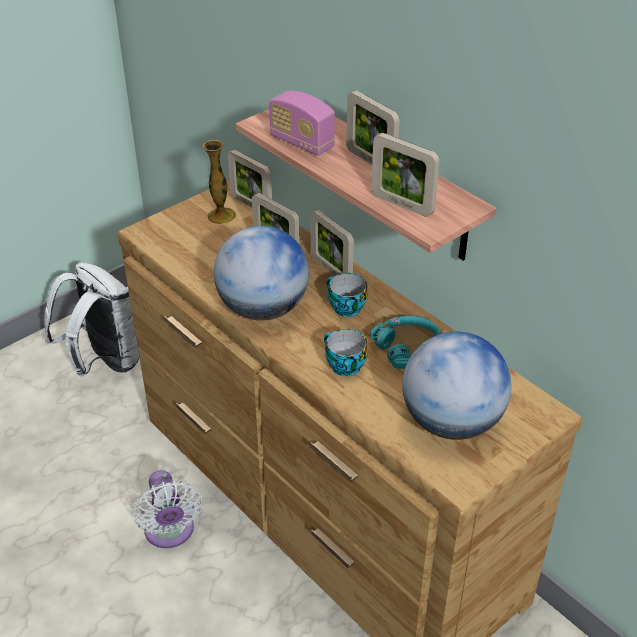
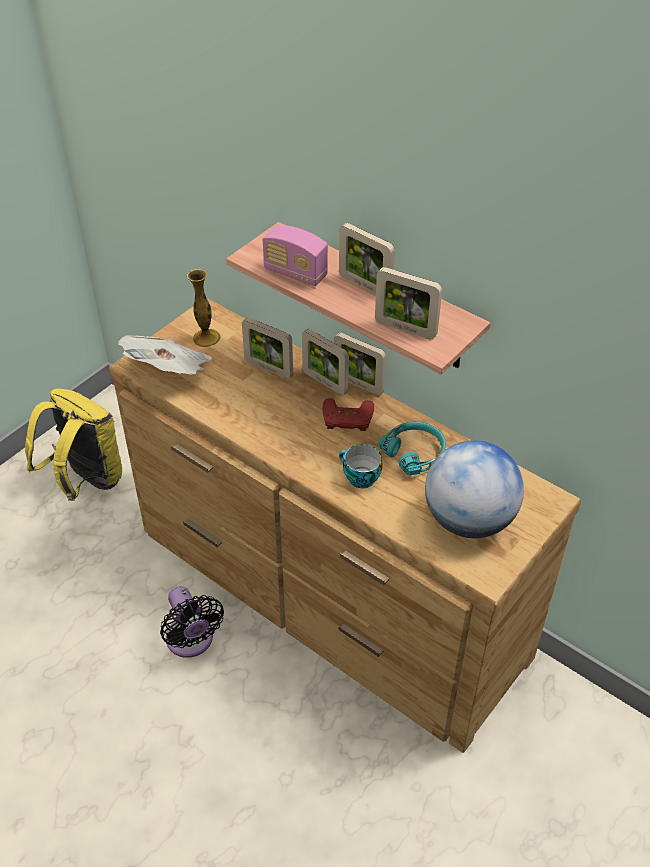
camera: 10 degrees left, 5 degrees up
(104, 361) = (86, 480): white backpack -> yellow backpack
(170, 532) = (191, 641): white fan -> black fan
(176, 242) = (169, 371): none -> newspaper
(251, 205) = (232, 323): picture frame -> picture frame (358, 384)
(263, 309) = (271, 430): globe -> none
(344, 308) = (347, 419): cup -> red game controller

